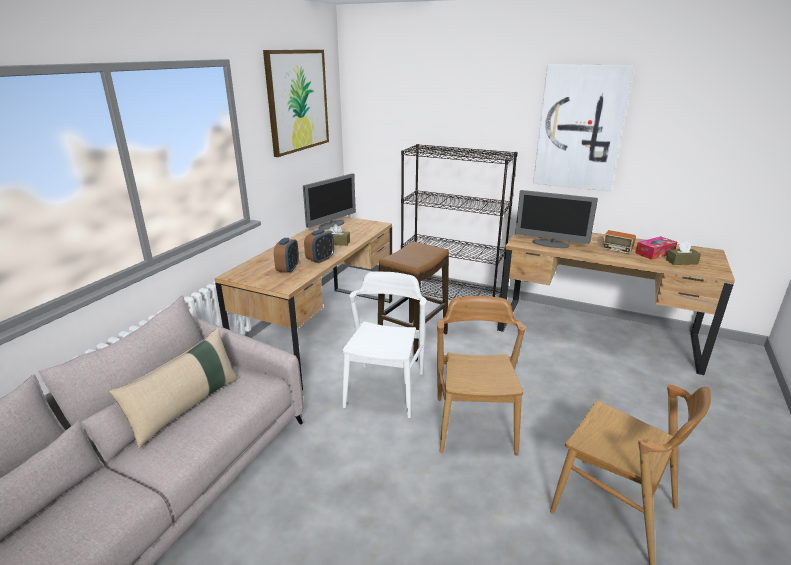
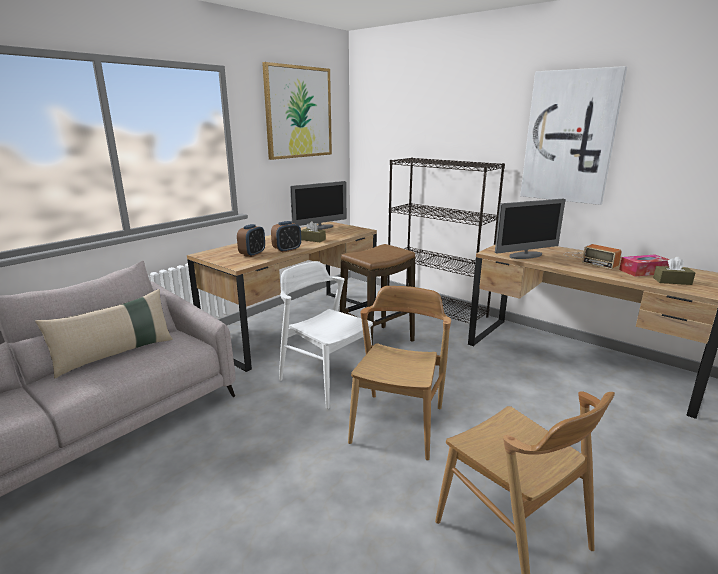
camera: 15 degrees right, 5 degrees down
(385, 390) = (326, 380): white chair -> white chair turned 75 degrees counterclockwise
(550, 244) = (526, 255): monitor -> monitor turned 60 degrees counterclockwise

